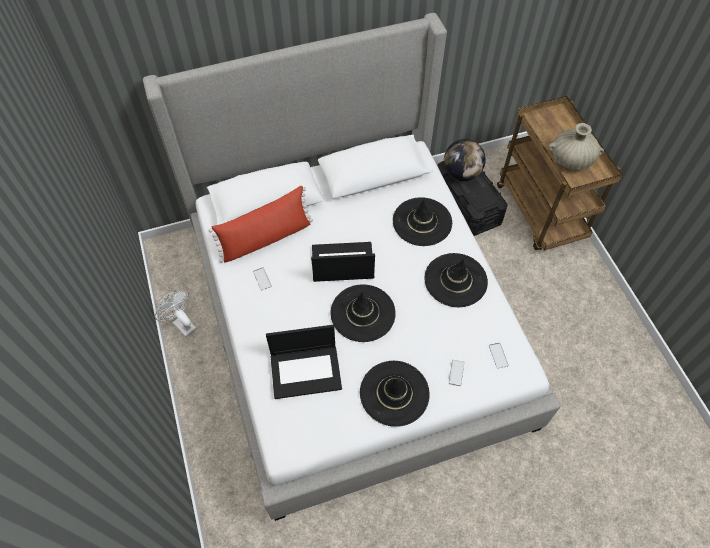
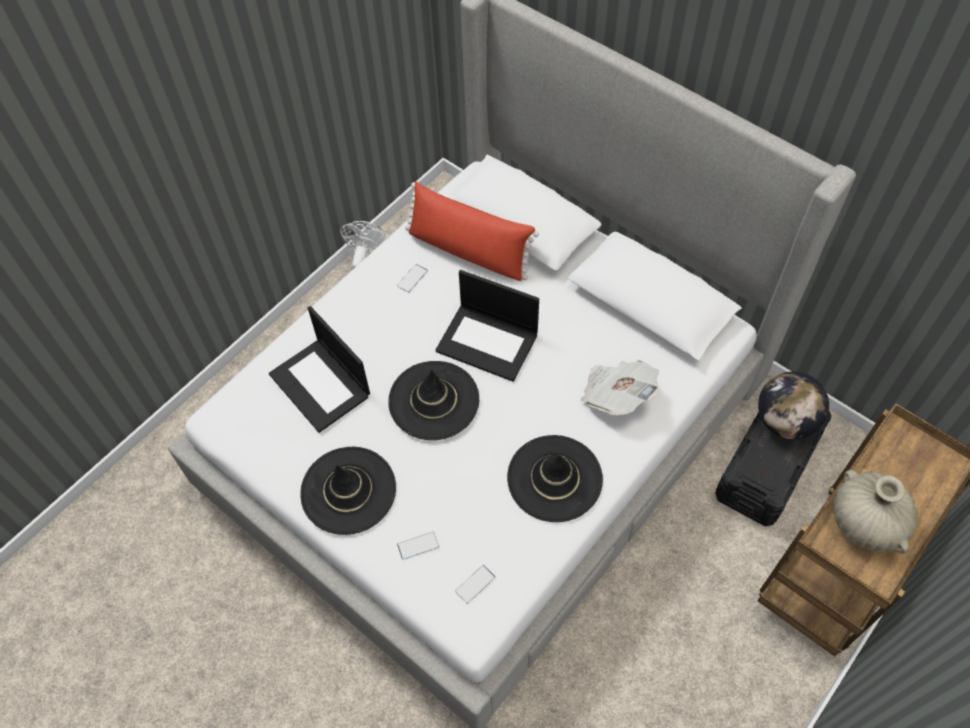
camera: 60 degrees right, 0 degrees up
(342, 263) = (488, 342): laptop -> laptop turned 150 degrees clockwise
(422, 222) = (616, 395): black hat -> newspaper

